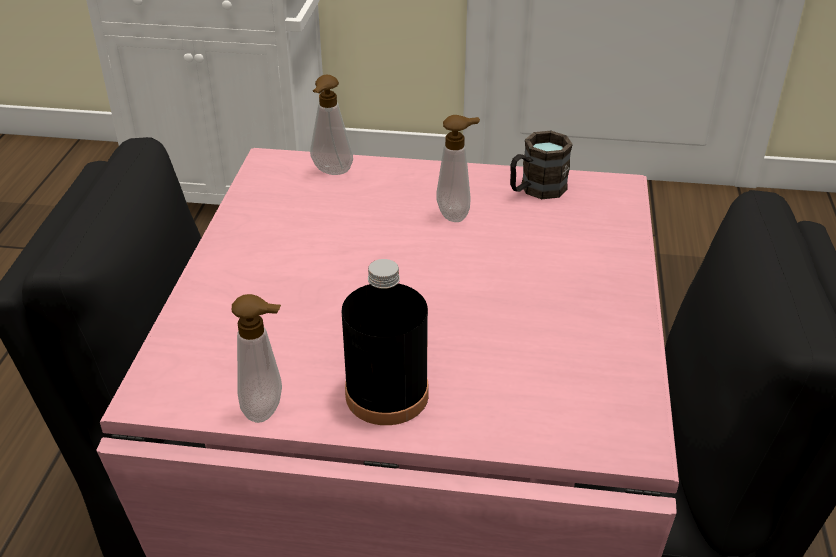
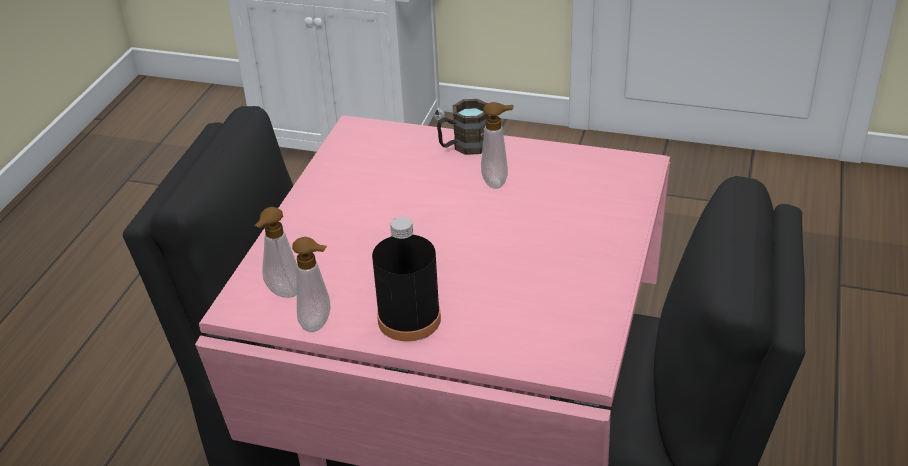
camera: 10 degrees right, 0 degrees up
(330, 172) = (402, 140): soap dispenser -> soap dispenser (282, 293)
(536, 190) = (570, 164): brown mug -> brown mug (464, 146)

